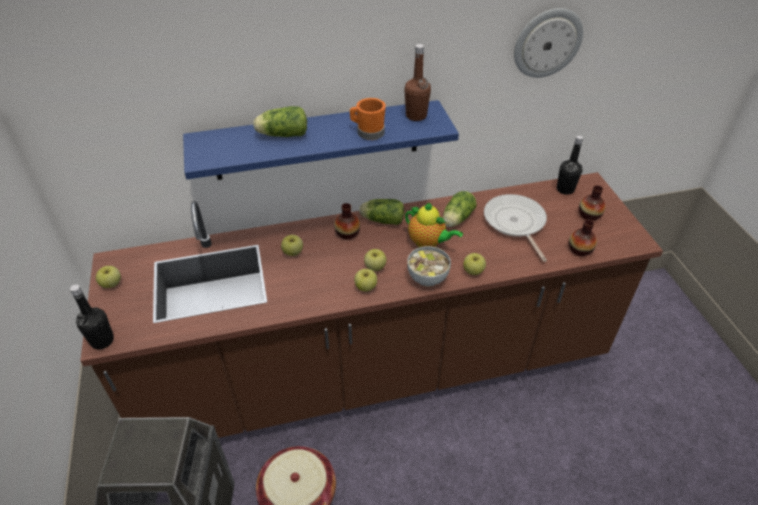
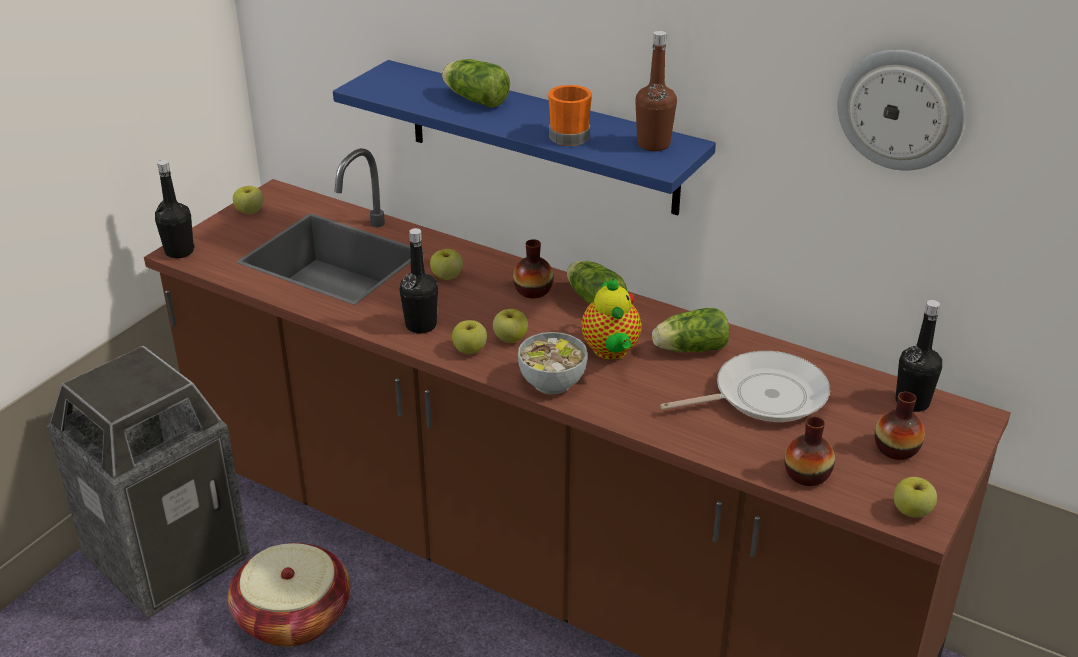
camera: 45 degrees right, 10 degrees down
(321, 290) = (421, 325): none -> black bottle
(473, 271) = (618, 409): apple -> apple (912, 511)
(515, 223) = (763, 396): frying pan -> frying pan turned 45 degrees clockwise

